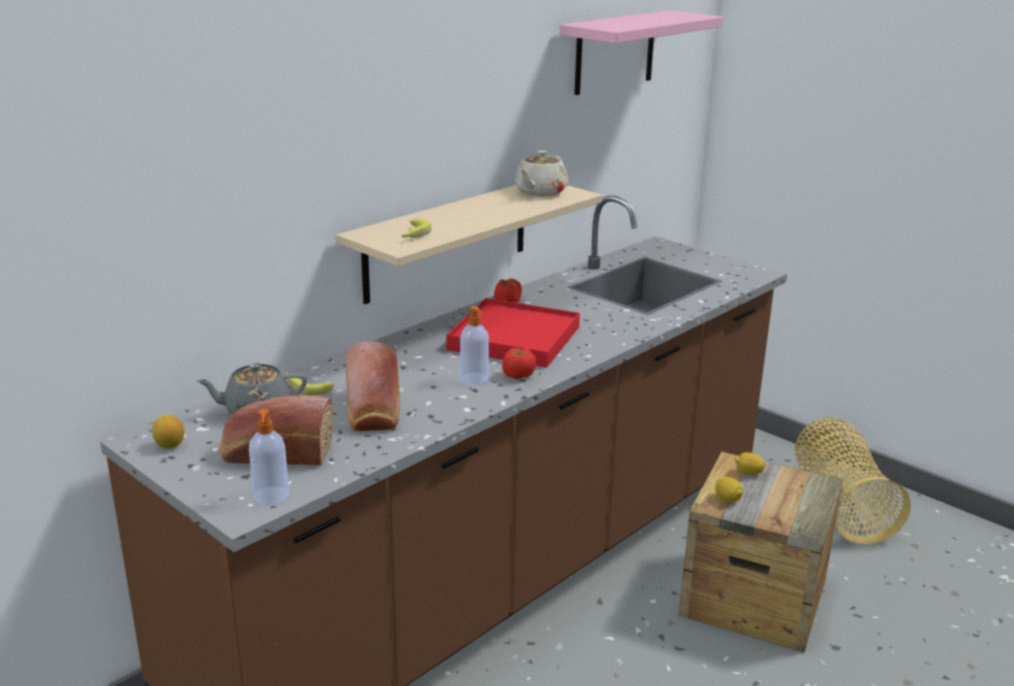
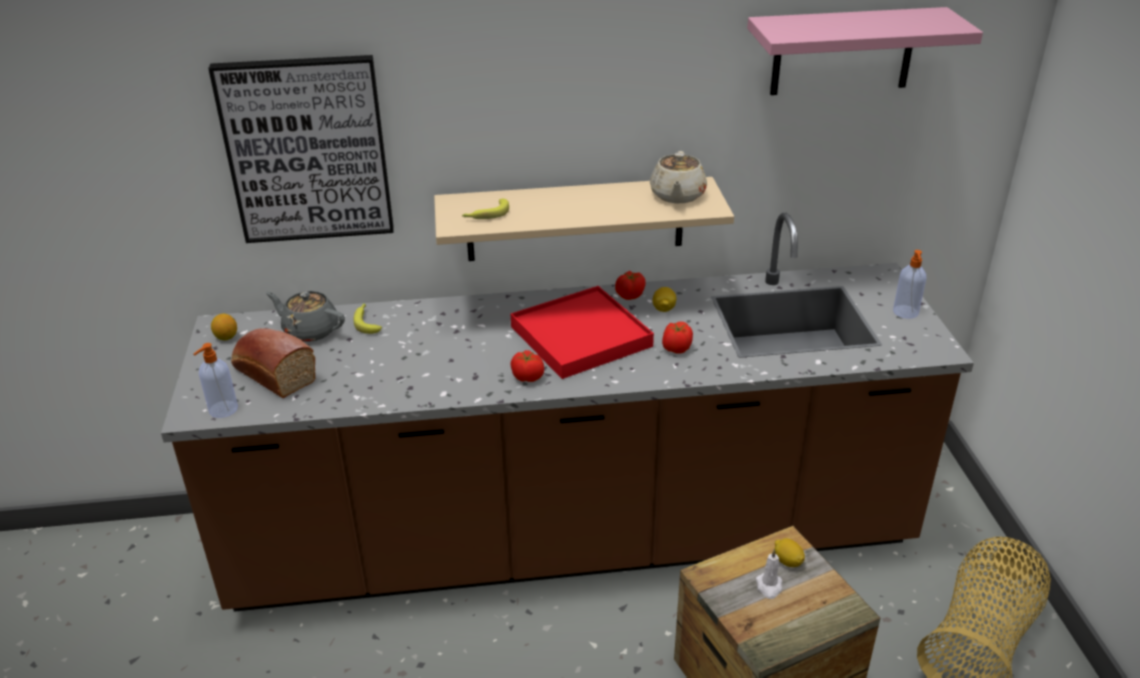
camera: 40 degrees right, 10 degrees up
(220, 200) = (307, 150): none -> picture
(373, 410) = (380, 364): bread -> none
(474, 379) = (489, 366): soap dispenser -> soap dispenser (905, 312)
(540, 192) = (677, 196): beige teapot -> beige teapot turned 60 degrees counterclockwise
(597, 323) = (676, 348): none -> tomato
(728, 499) = (730, 577): lemon -> lemon (663, 309)
(758, 493) = (769, 587): none -> white candle

